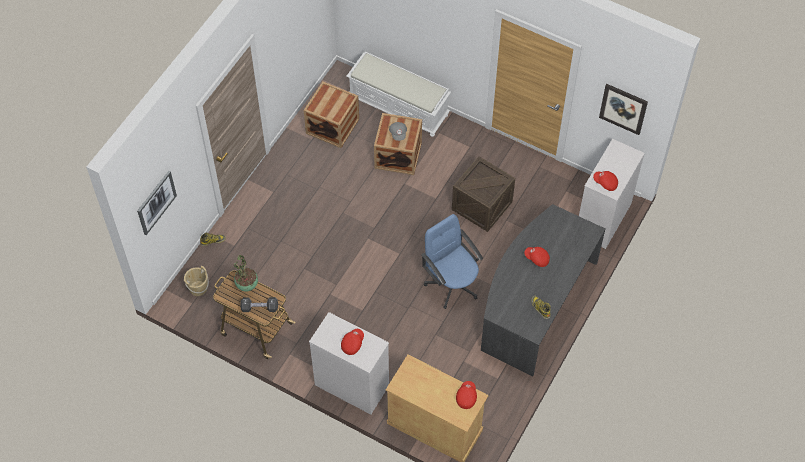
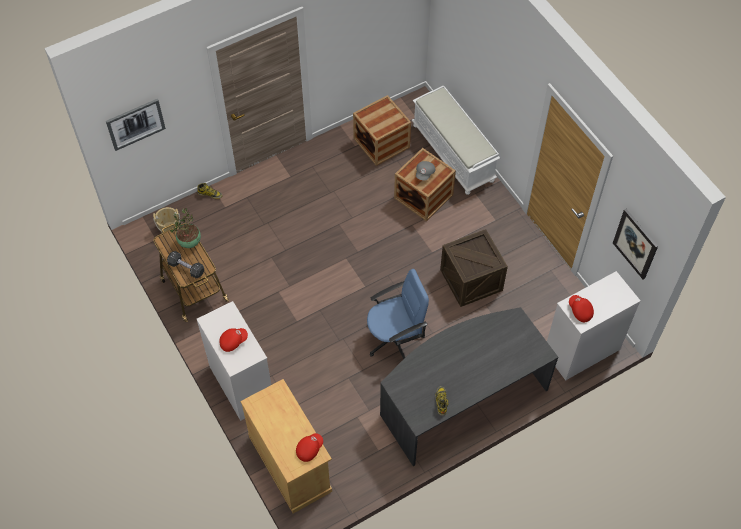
camera: 30 degrees right, 0 degrees up
(452, 283) = (395, 338): blue office chair -> blue office chair turned 75 degrees clockwise
(537, 259) = (469, 352): red cap -> none

